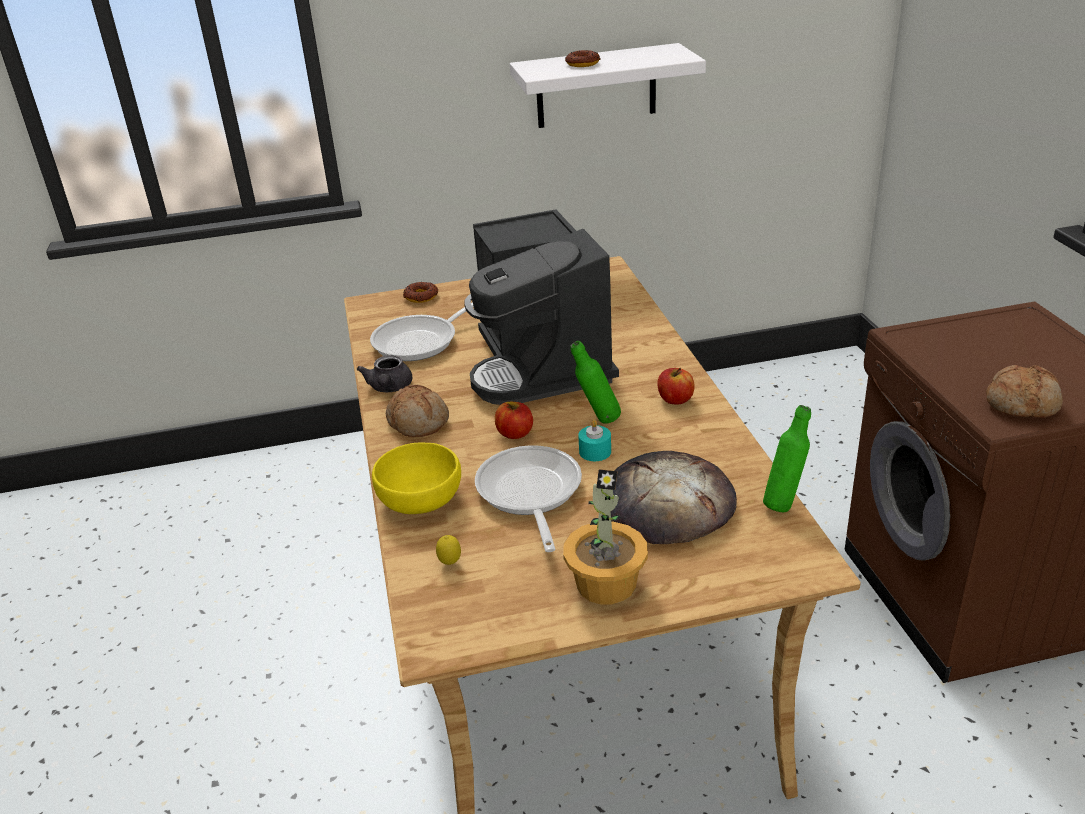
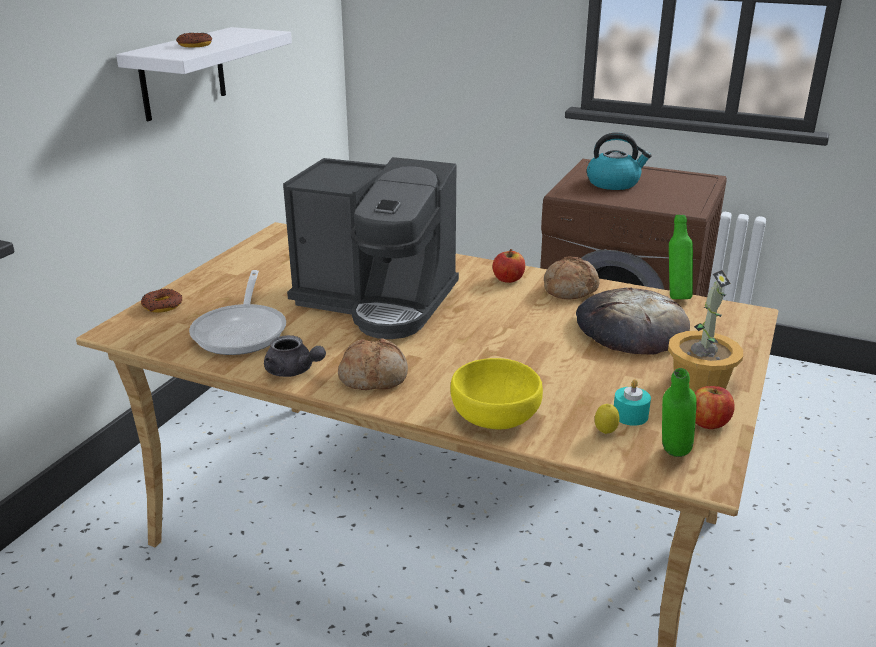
camera: 55 degrees left, 5 degrees down
(515, 433) = (460, 345): apple -> apple (708, 423)
(529, 494) = (553, 369): frying pan -> none
(595, 451) = (532, 327): turquoise candle -> turquoise candle (630, 415)
(597, 421) = (493, 312): green bottle -> green bottle (672, 458)
(993, 347) = (614, 183): none -> kettle
(1022, 403) = (680, 199): bread -> bread (569, 289)

